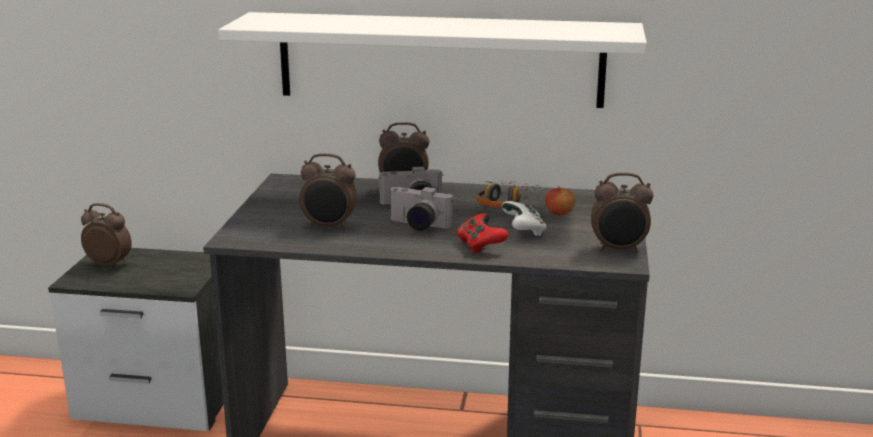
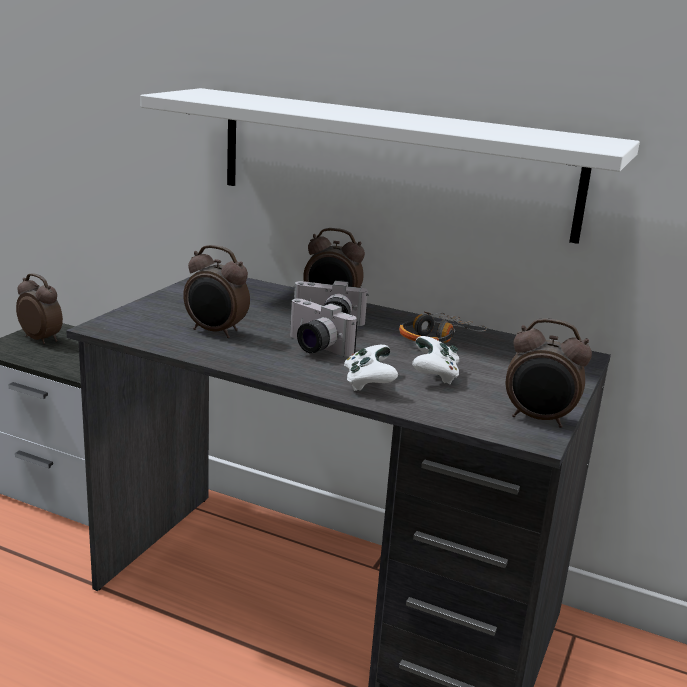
camera: 15 degrees right, 0 degrees up
(480, 245) = (368, 383): red game controller -> white game controller
(559, 213) = (492, 362): apple -> none

